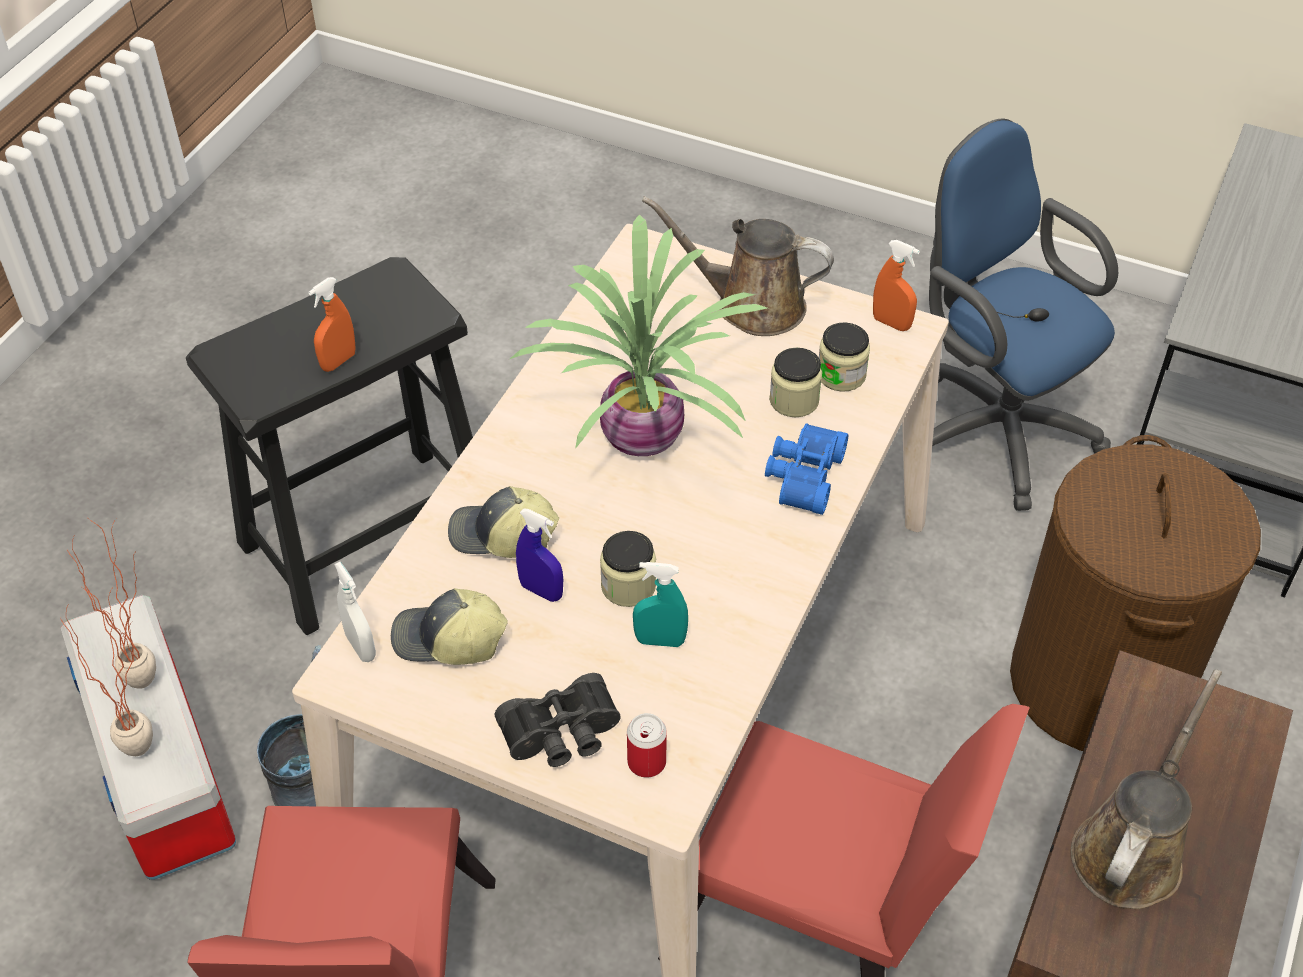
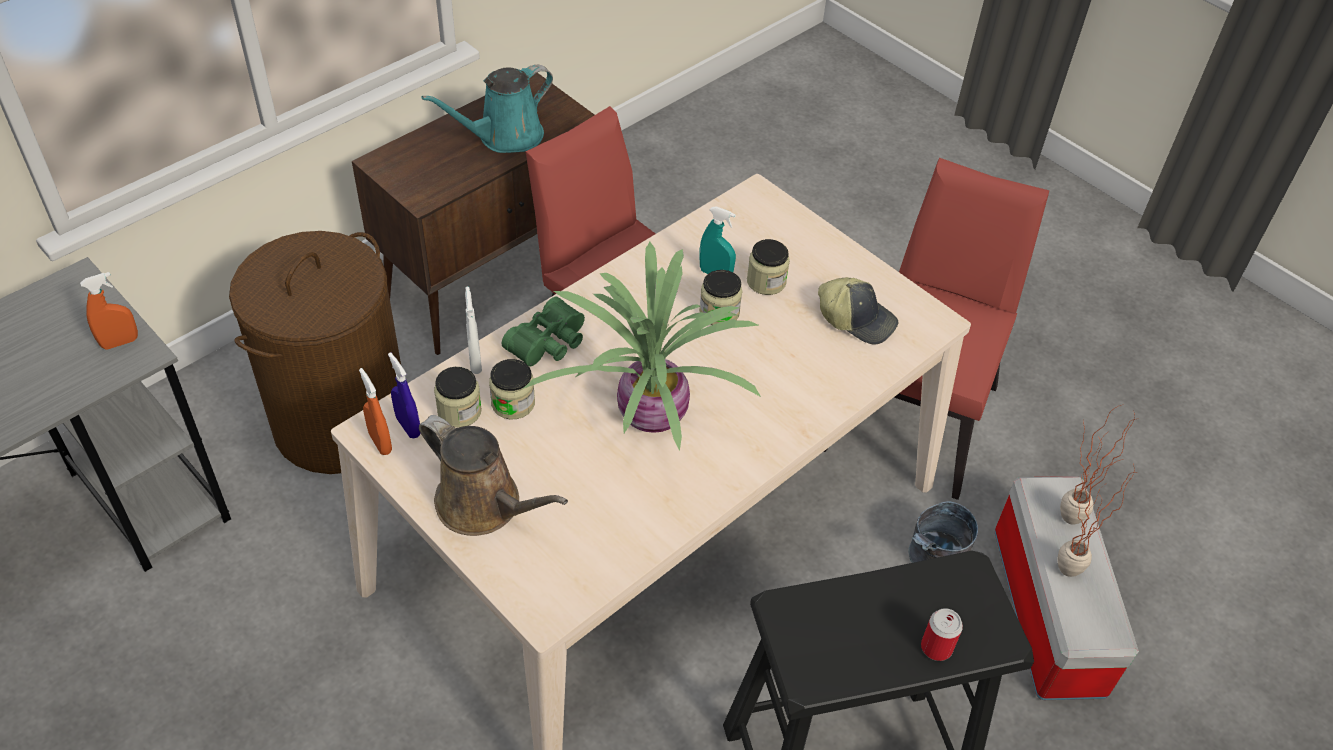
camera: 160 degrees left, 0 degrees up
(338, 361) = (886, 589): orange spray bottle -> orange spray bottle (120, 342)
(361, 647) = (918, 334): white spray bottle -> white spray bottle (475, 362)
(502, 536) = (794, 375): cap -> none
(541, 591) = (781, 329): blue spray bottle -> blue spray bottle (408, 426)
(562, 735) = (802, 244): black binoculars -> none
(588, 653) = (766, 281): none -> jar
(646, 762) = (757, 216): can -> can (936, 647)
(802, 476) = (550, 343): blue binoculars -> green binoculars
(992, 426) = (219, 658): blue office chair -> none
(1131, 849) = (505, 137): brown watering can -> turquoise watering can

